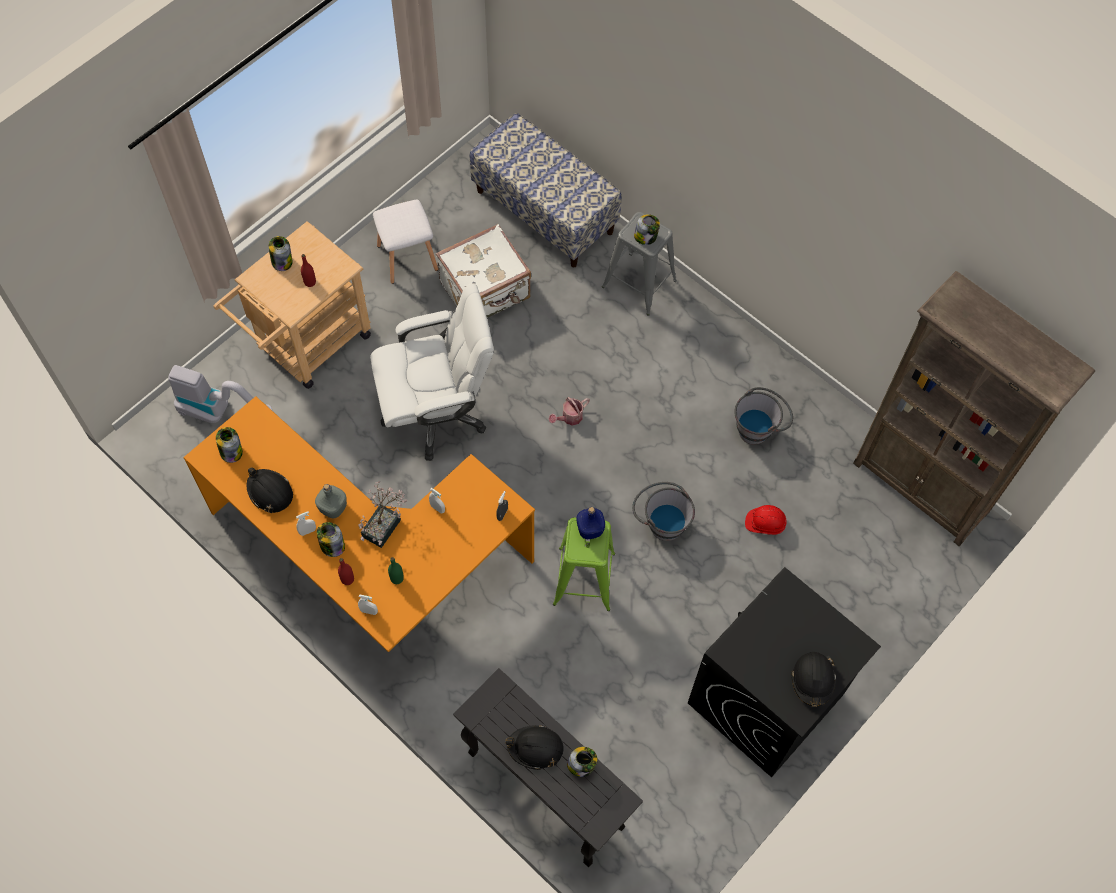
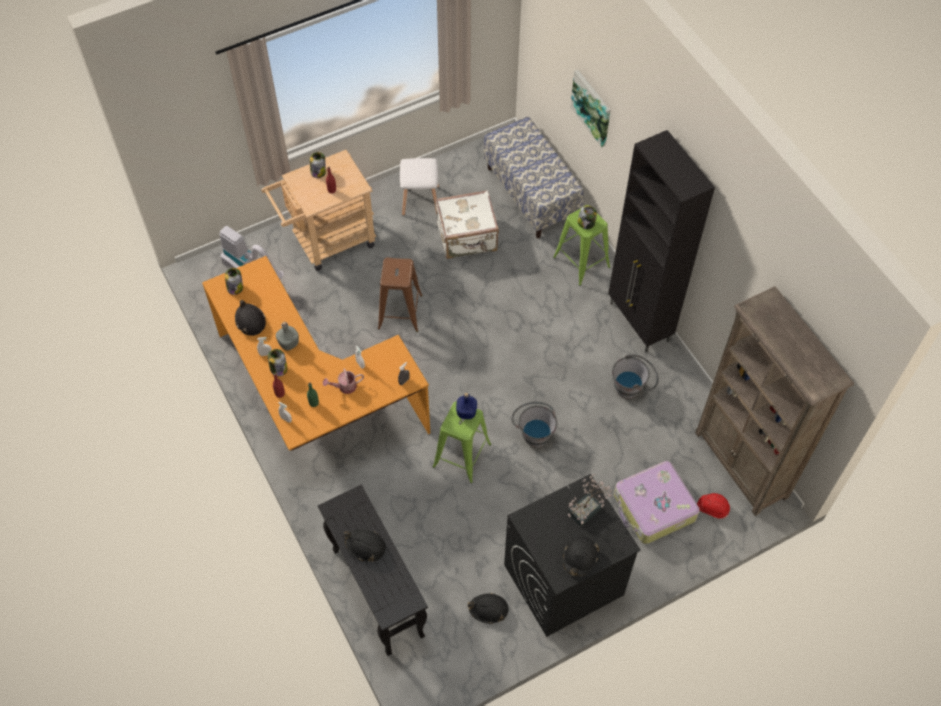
camera: 20 degrees right, 5 degrees down
(384, 524) = (319, 364): potted plant -> potted plant (587, 509)
(436, 412) = (400, 311): white office chair -> brown stool
(569, 418) = (494, 341): watering can -> watering can (344, 387)
(581, 765) = (393, 568): jar -> none
(622, 87) = (592, 107): none -> picture
(638, 283) = (581, 261): grey stool -> green stool
(689, 766) = (488, 609): none -> black hard hat
(738, 343) = (639, 323): none -> black cabinet
(765, 523) = (611, 456): red hard hat -> red hard hat (712, 508)
(839, 573) = (653, 508): none -> suitcase

